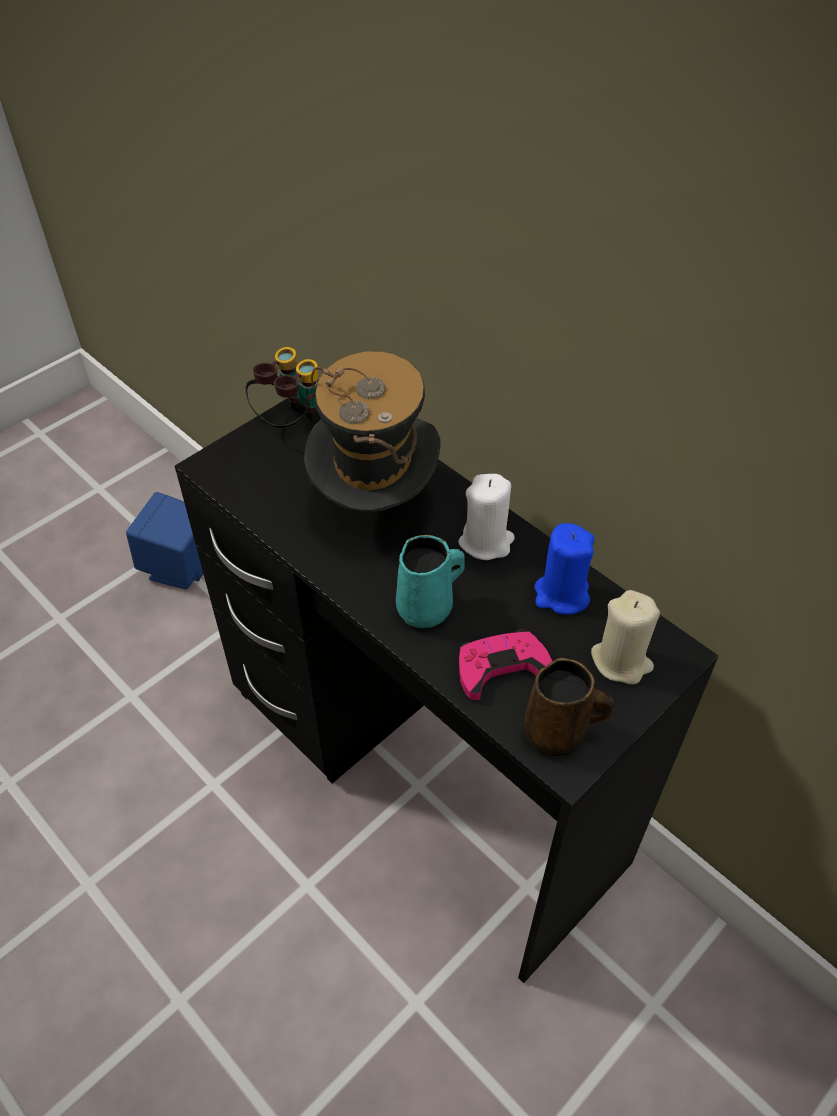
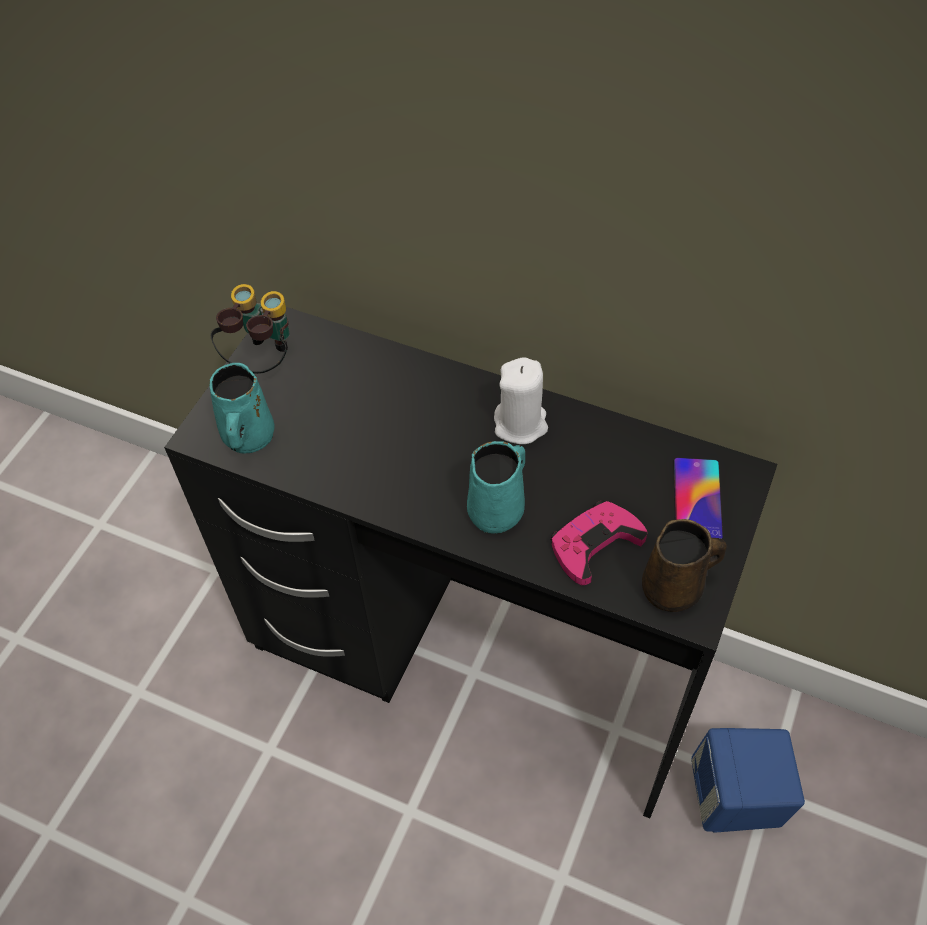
camera: 20 degrees left, 5 degrees up
(180, 567) = (125, 538): blue speaker -> blue speaker (735, 799)
(245, 479) = (248, 438): none -> turquoise mug
(375, 506) = (396, 423): hat -> none
(561, 594) = (614, 453): blue candle -> none
(621, 661) = (697, 499): beige candle -> phone

